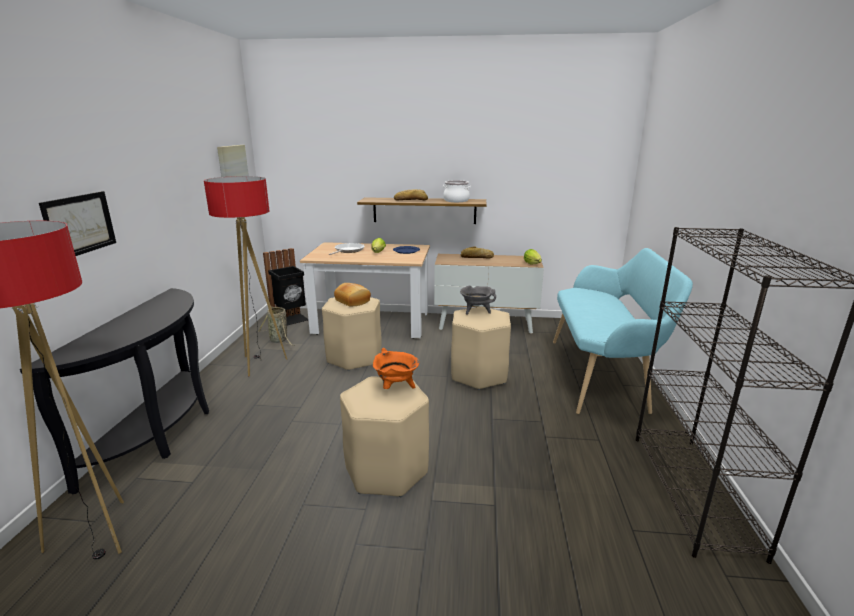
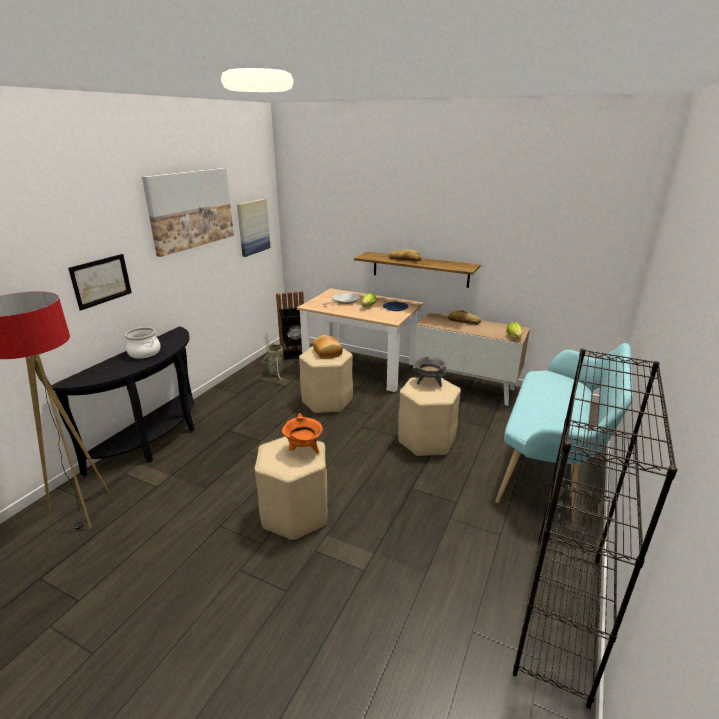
camera: 20 degrees right, 5 degrees up
(173, 146) = (191, 209): none -> picture
(260, 363) = (251, 393): floor lamp -> none
(456, 200) = (447, 264): cooking pot -> cooking pot (144, 353)

